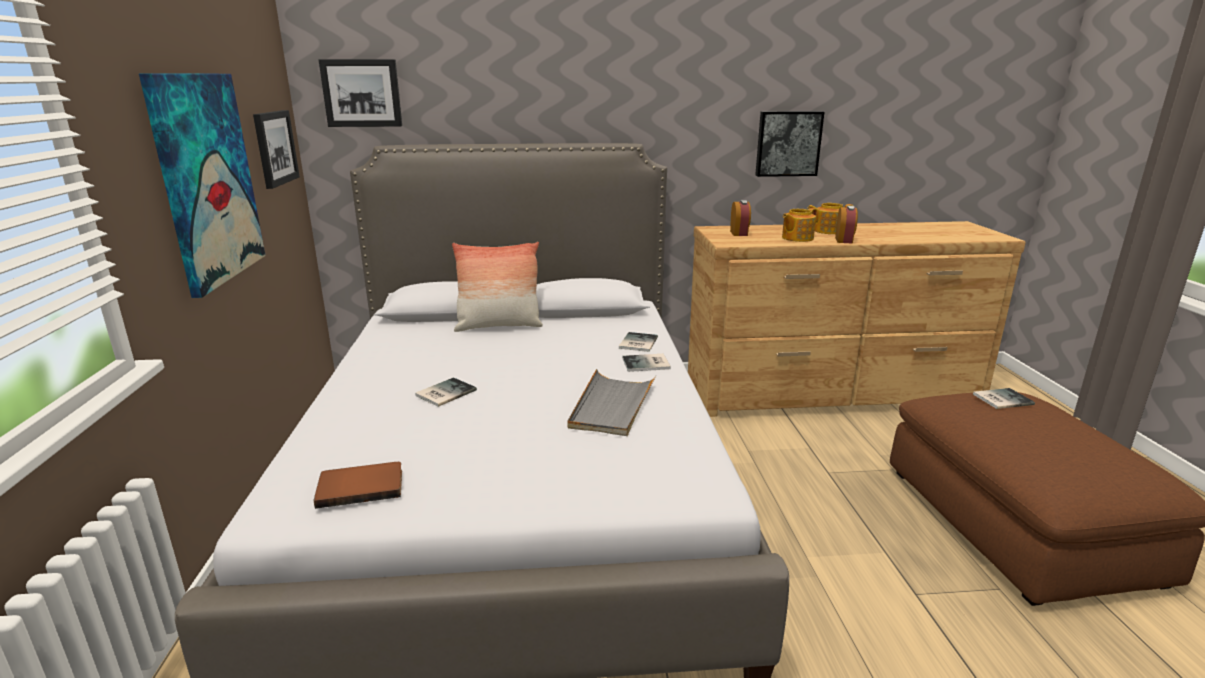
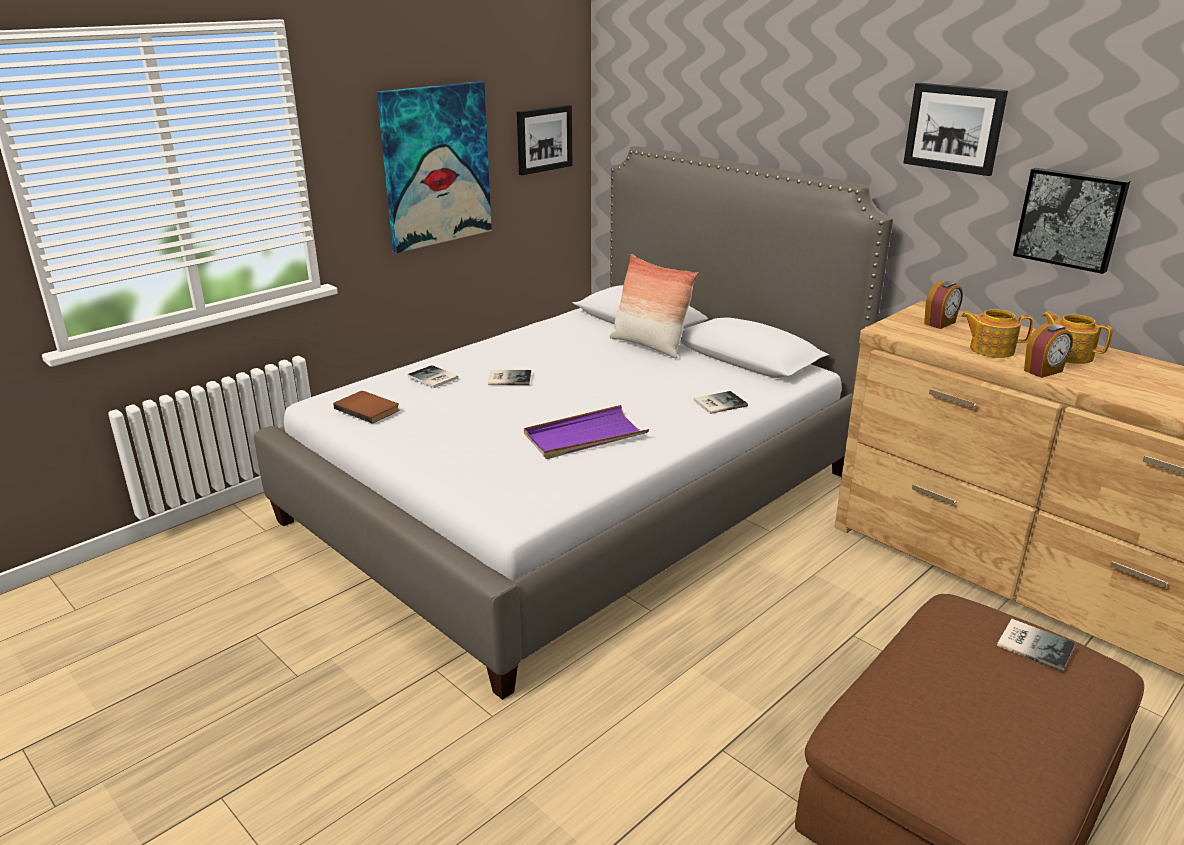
camera: 50 degrees right, 5 degrees up
(362, 93) = (637, 93): picture -> picture (954, 128)
(612, 406) = (584, 436): grey tray -> purple tray
(647, 364) = (684, 422): book -> book (432, 378)

